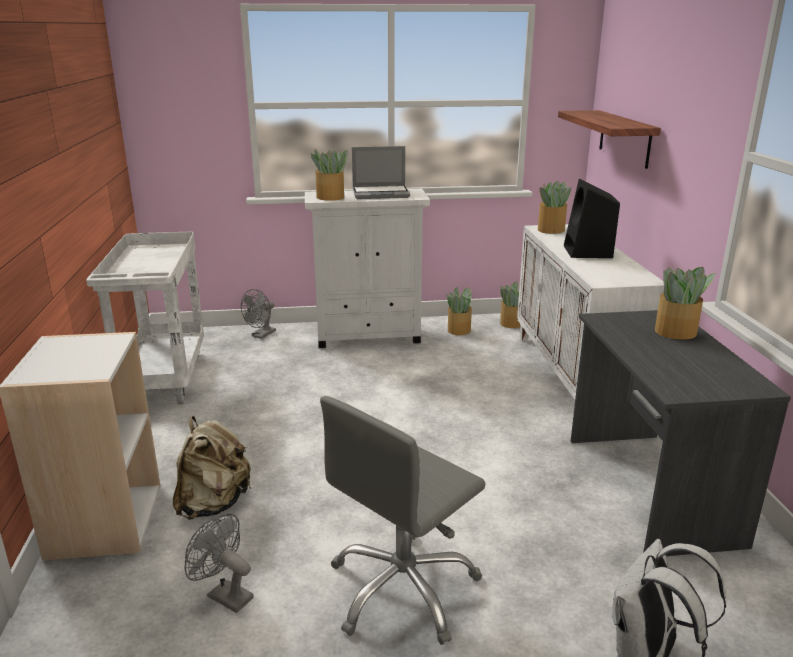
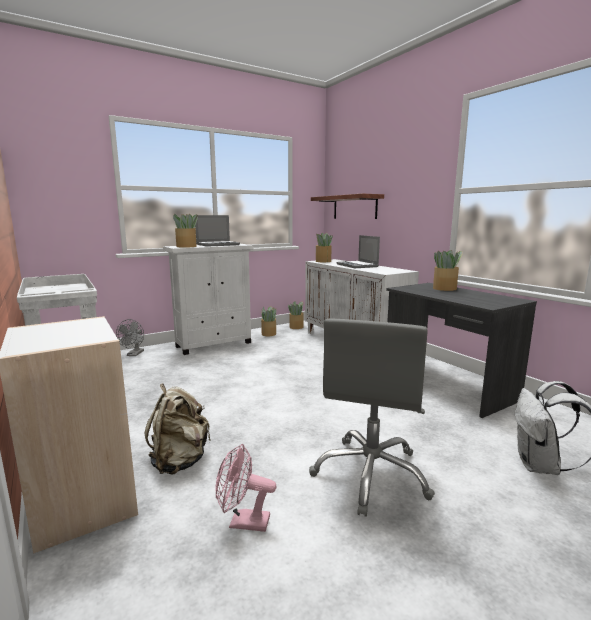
camera: 25 degrees left, 10 degrees down
(224, 595) = (243, 522): grey fan -> pink fan
(588, 252) = (358, 265): black speaker -> laptop

